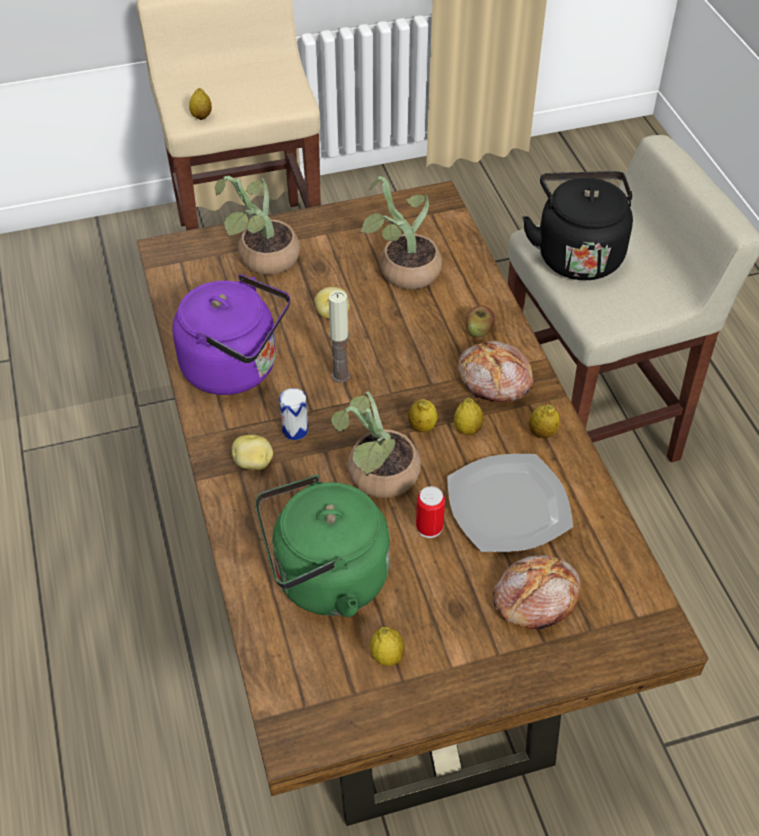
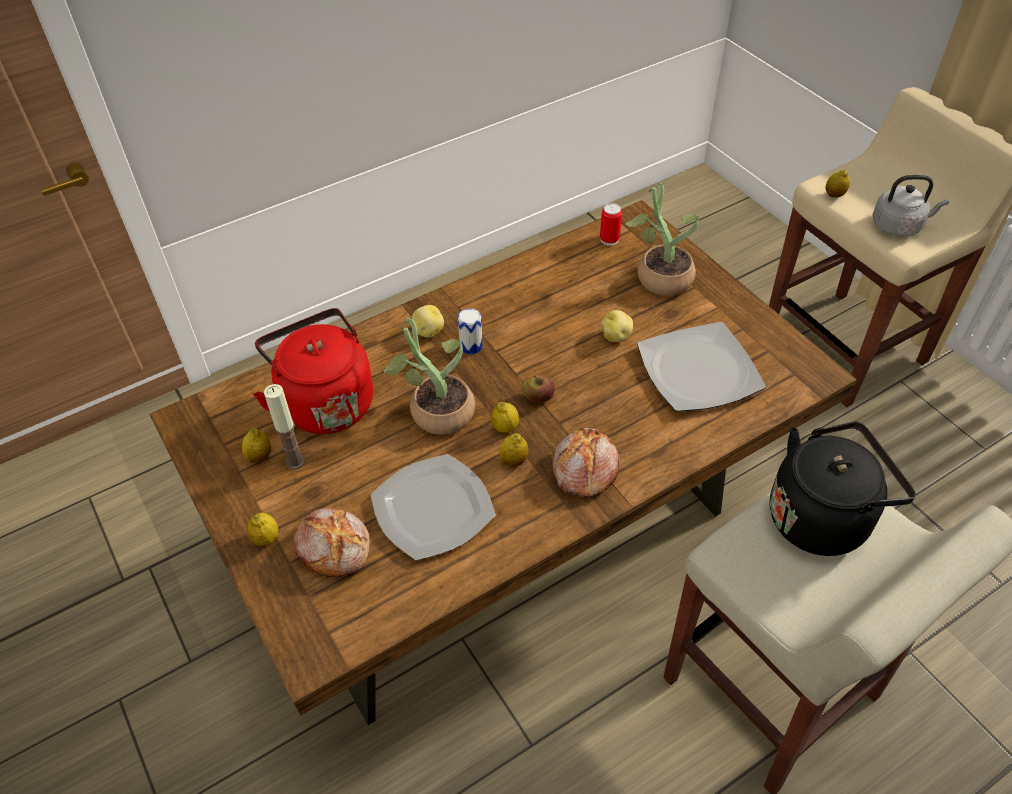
camera: 75 degrees right, 0 degrees up
(236, 368) = (524, 294): purple kettle -> none
(268, 95) = (899, 226): none -> grey kettle
(324, 580) = (324, 401): green kettle -> red kettle
(340, 375) = (543, 359): candle -> candle (295, 461)
(402, 271) = (697, 370): potted plant -> plate
(429, 527) = (393, 456): can -> can (609, 239)
(479, 331) = (644, 444): apple -> apple (538, 397)
(542, 433) = (530, 520): lemon -> lemon (266, 538)

